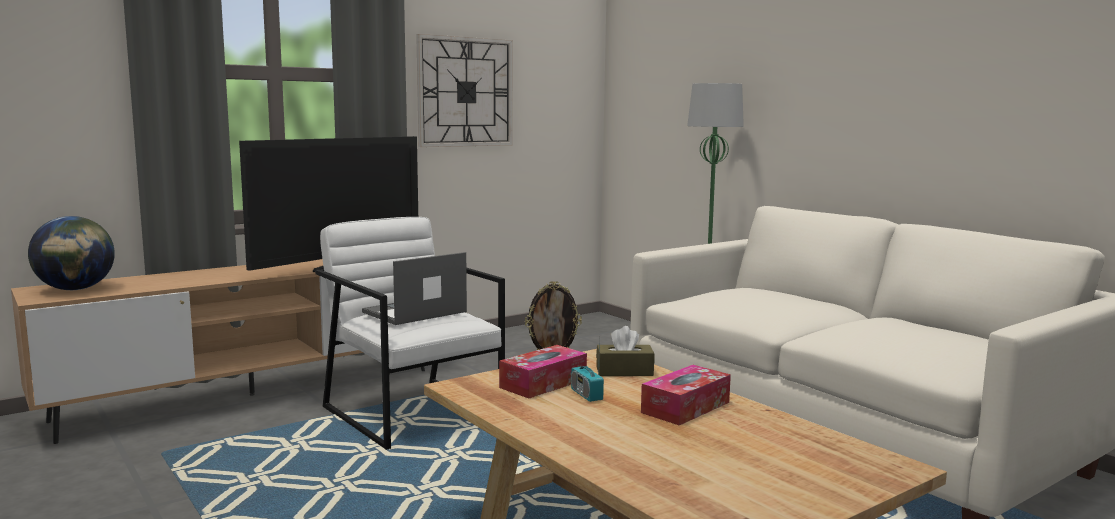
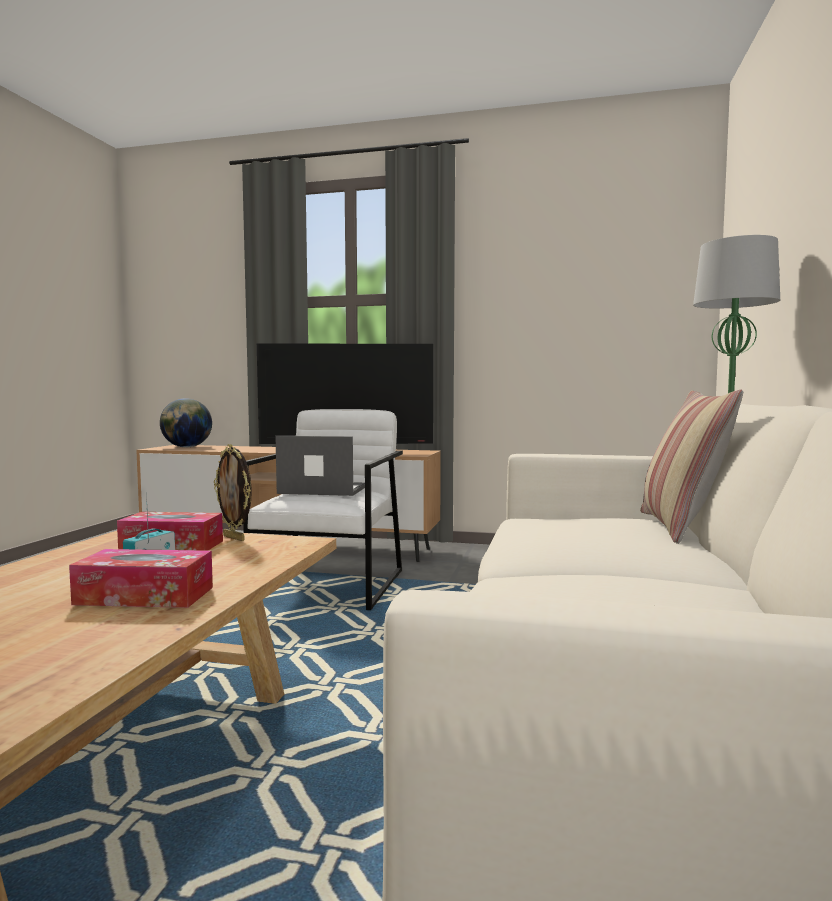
camera: 50 degrees right, 5 degrees down
(465, 92) = (526, 306): wall clock -> none
(624, 371) = (253, 556): brown tissue box -> none
(773, 290) = (680, 527): none -> pillow

